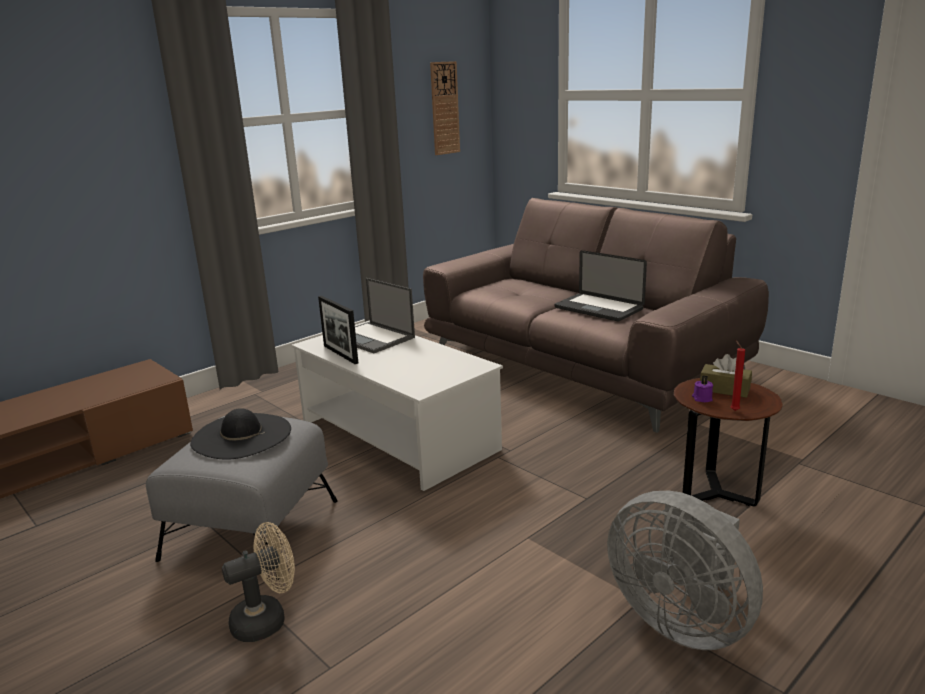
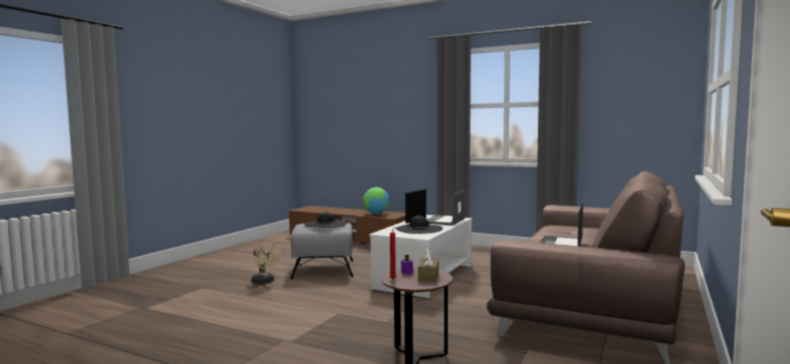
camera: 70 degrees right, 15 degrees down
(99, 388) = (376, 213): none -> globe
(418, 361) = (419, 229): none -> black hat
(444, 108) = (642, 103): wall clock -> none
(681, 620) = (274, 351): grey fan -> none

